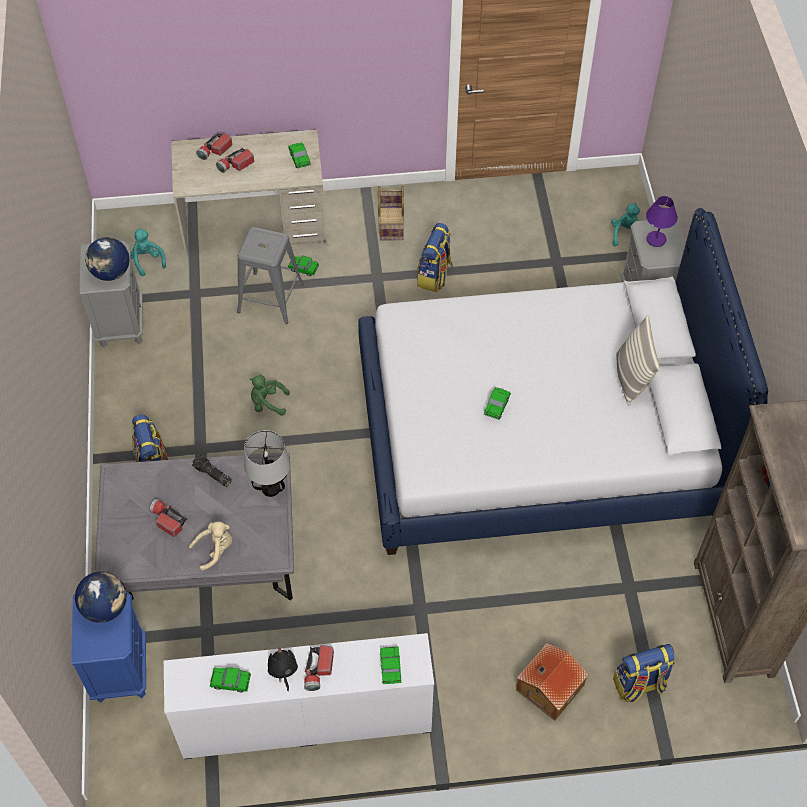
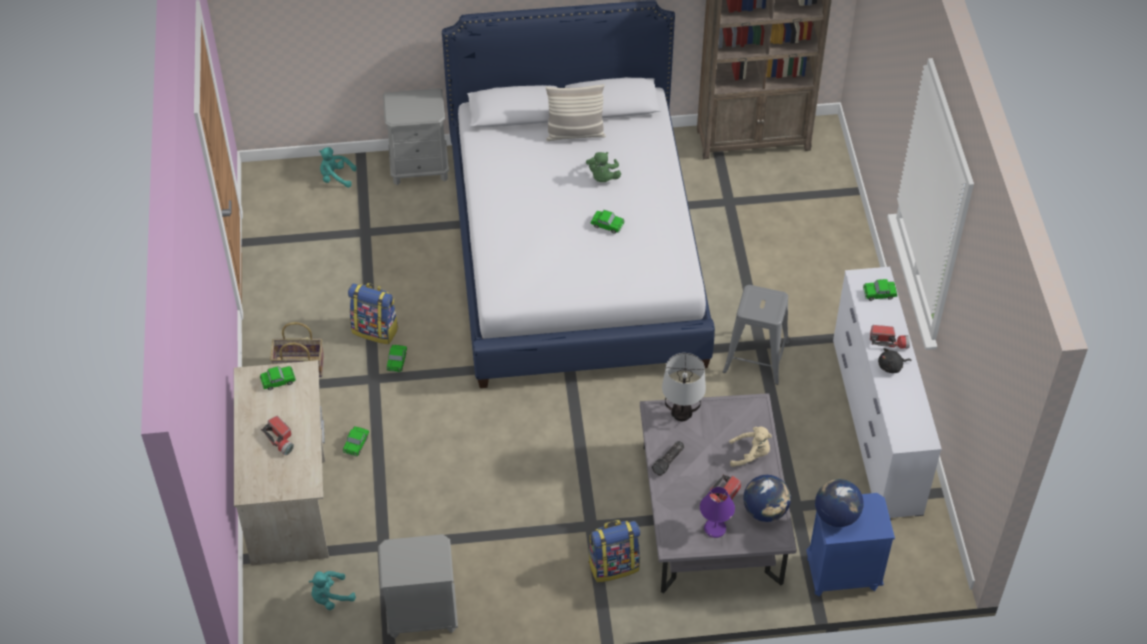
camera: 90 degrees left, 5 degrees down
(111, 273) = (426, 552): globe -> globe (765, 511)
(214, 151) = (255, 461): flashlight -> none
(215, 549) = (751, 454): beige plush toy -> beige plush toy turned 120 degrees clockwise
(230, 682) = (907, 402): toy car -> toy car (397, 361)
(268, 403) = (534, 469): green plush toy -> green plush toy (603, 177)
(270, 297) = (394, 473): grey stool -> grey stool (756, 357)
(548, 687) = (826, 259): toy house -> none
(639, 685) = (818, 201): backpack -> none
(656, 239) = (410, 109): purple table lamp -> purple table lamp (714, 529)

